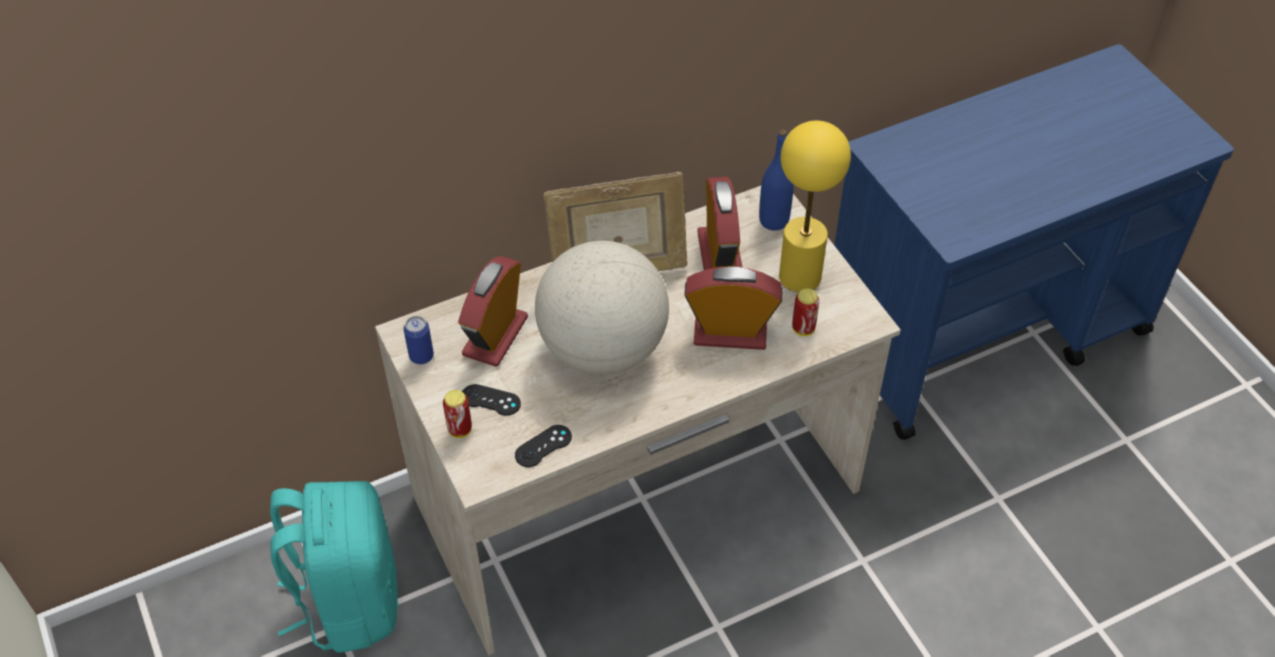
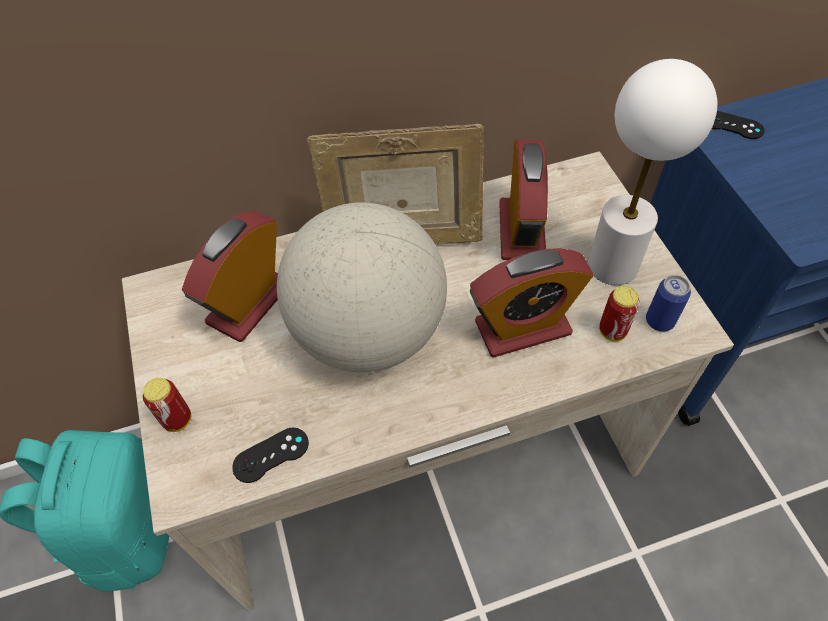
camera: 10 degrees right, 5 degrees up
(421, 356) = (160, 319): can -> can (659, 321)
(490, 400) = (223, 384): black game controller -> black game controller (732, 125)
(730, 333) = (522, 328): alarm clock -> alarm clock turned 150 degrees clockwise
(773, 220) = (587, 197): blue bottle -> none
(799, 276) = (612, 265): yellow table lamp -> white table lamp

